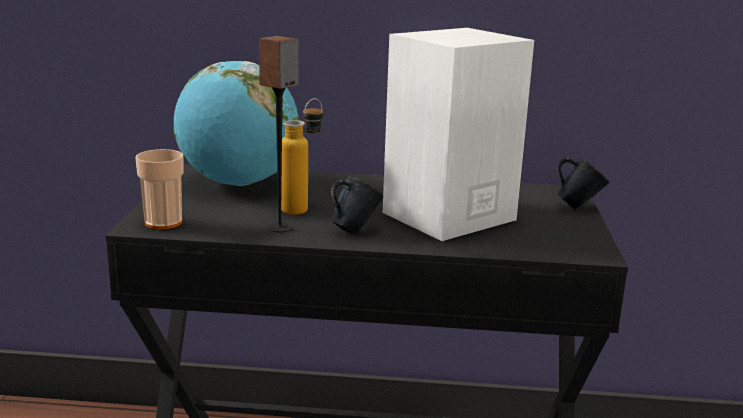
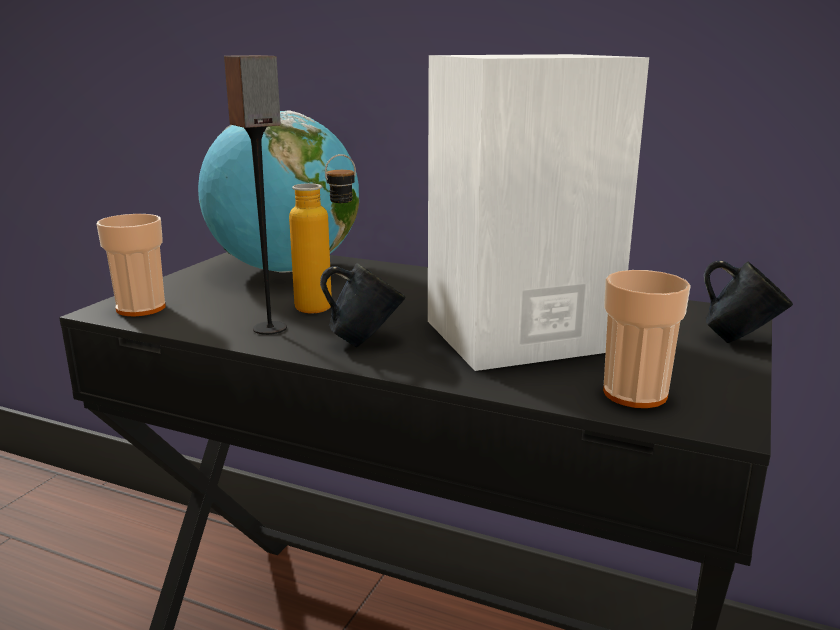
camera: 20 degrees right, 0 degrees up
(542, 244) = (635, 394): none -> cup

